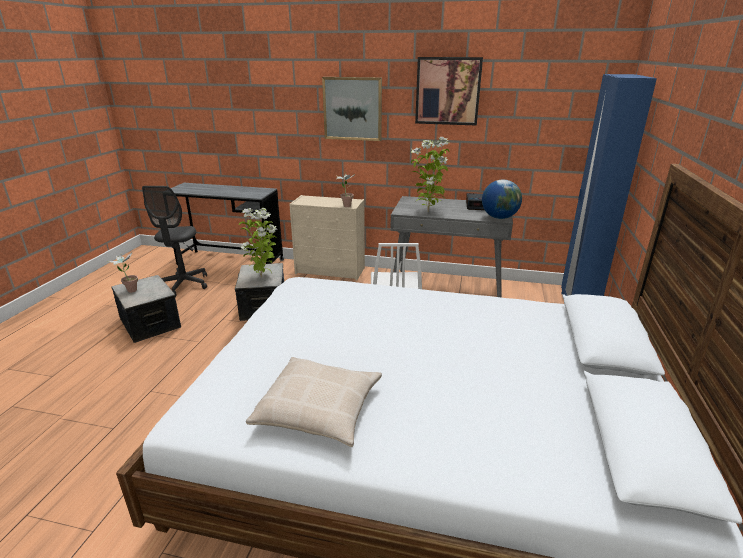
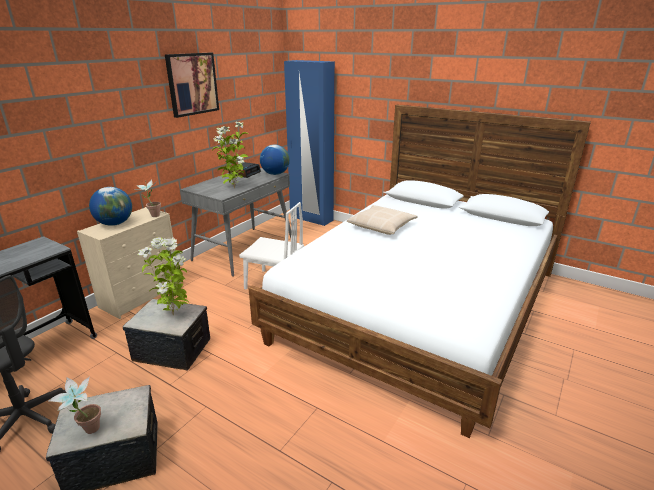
camera: 70 degrees left, 0 degrees up
(319, 409) = (471, 279): beige pillow -> beige pillow (382, 226)
(321, 200) = (115, 224): none -> globe
(352, 109) = (114, 114): picture -> none

